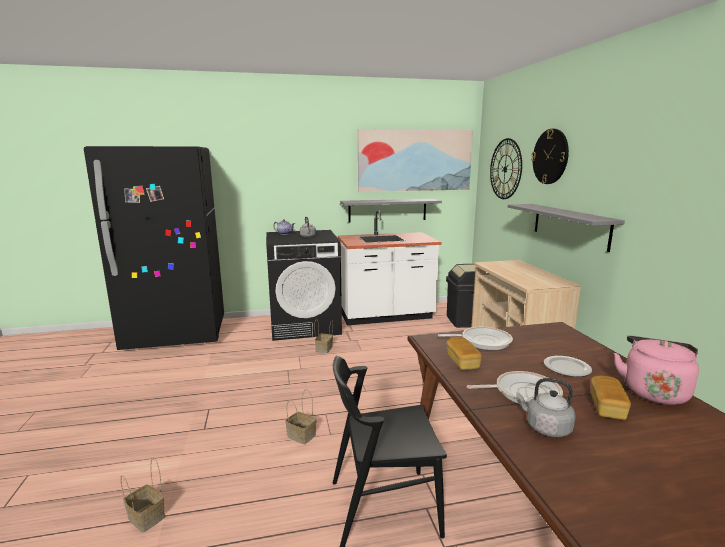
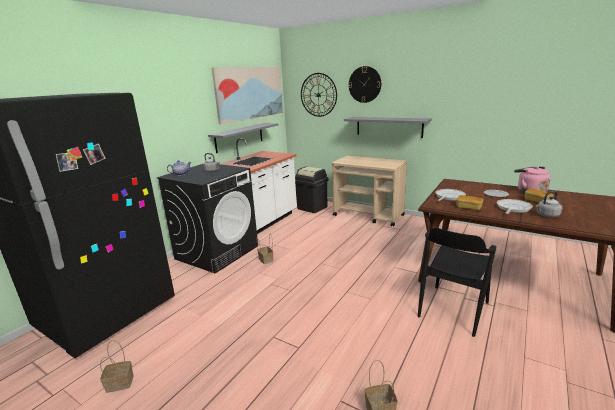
camera: 45 degrees left, 5 degrees up
(300, 435) = (359, 310): basket -> basket (119, 384)

